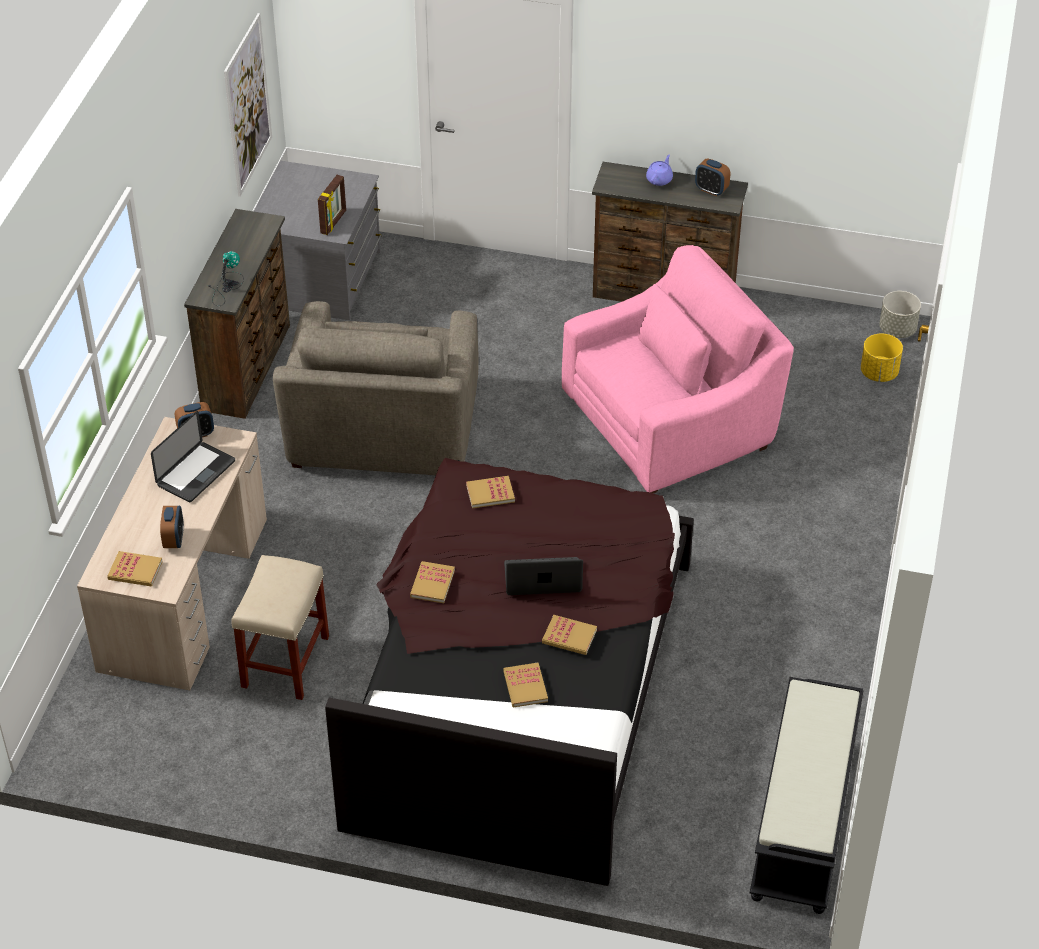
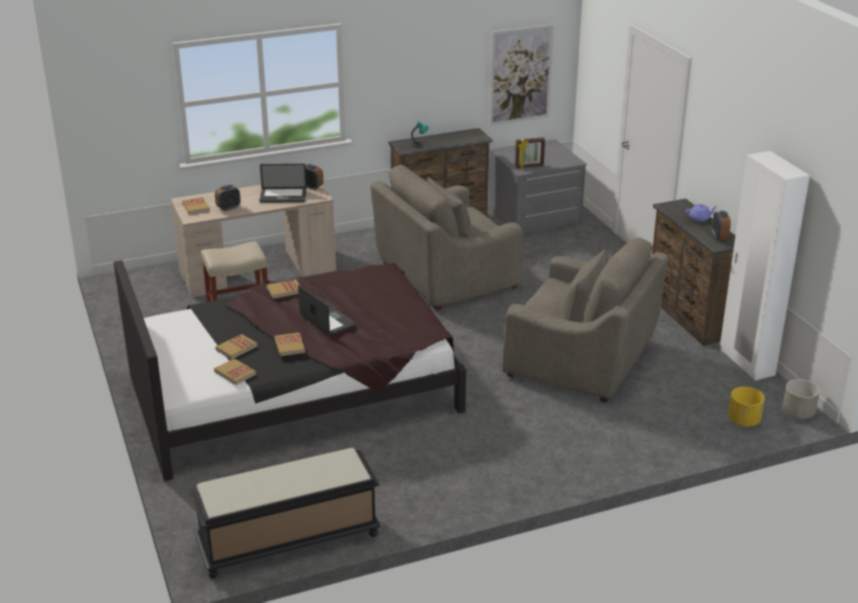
camera: 55 degrees right, 15 degrees down
(490, 493) = (378, 282): book -> book (235, 373)
(670, 419) = (582, 359): pink armchair -> grey armchair
(784, 308) = (746, 362): none -> white wardrobe

